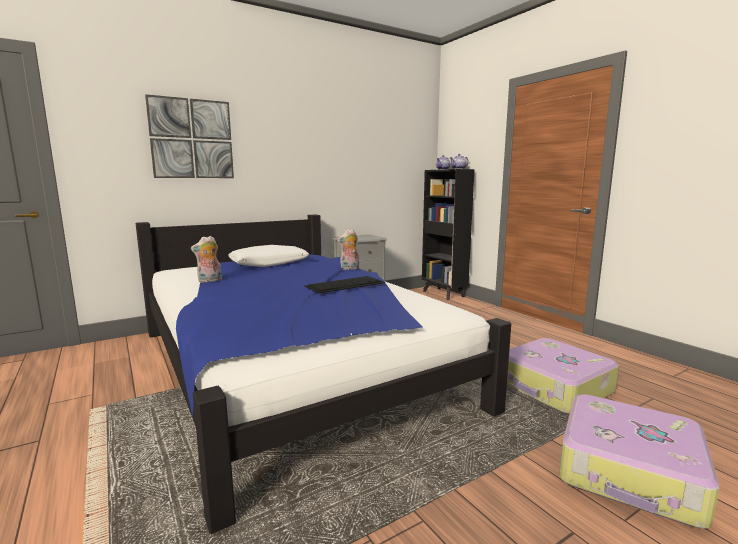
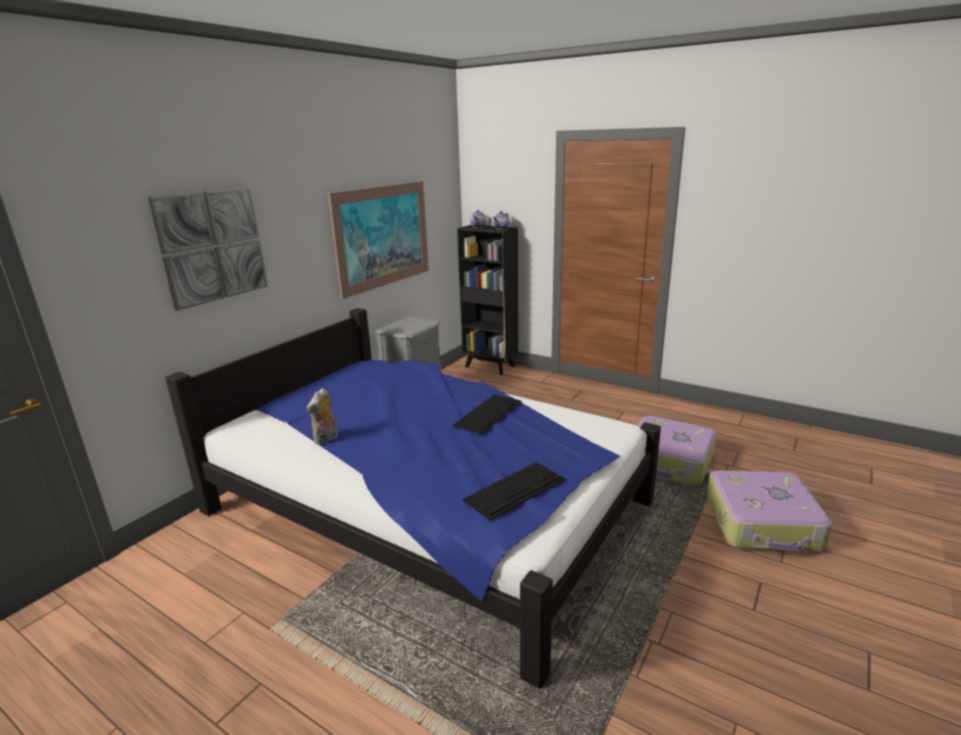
camera: 25 degrees left, 10 degrees up
(269, 264) = (348, 391): white pillow -> none
(285, 325) = (515, 488): none -> keyboard
(349, 268) = (450, 381): plush toy -> none
(350, 164) = (383, 236): none -> picture

